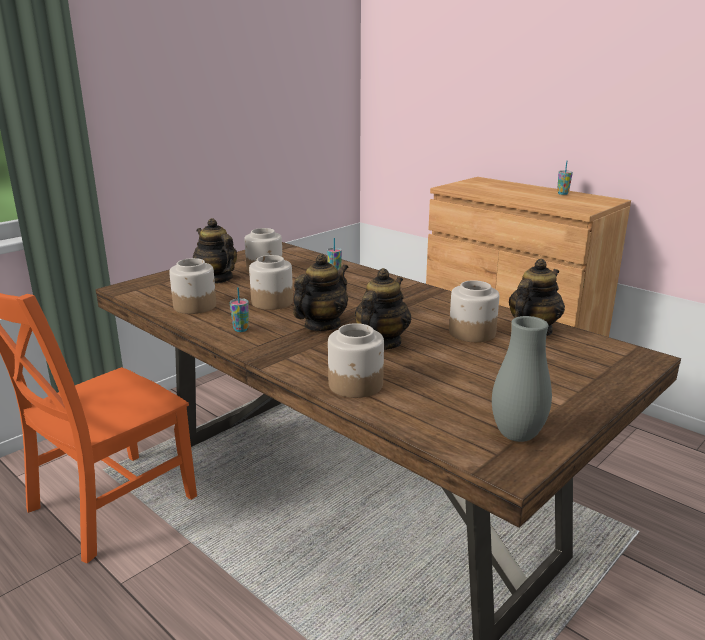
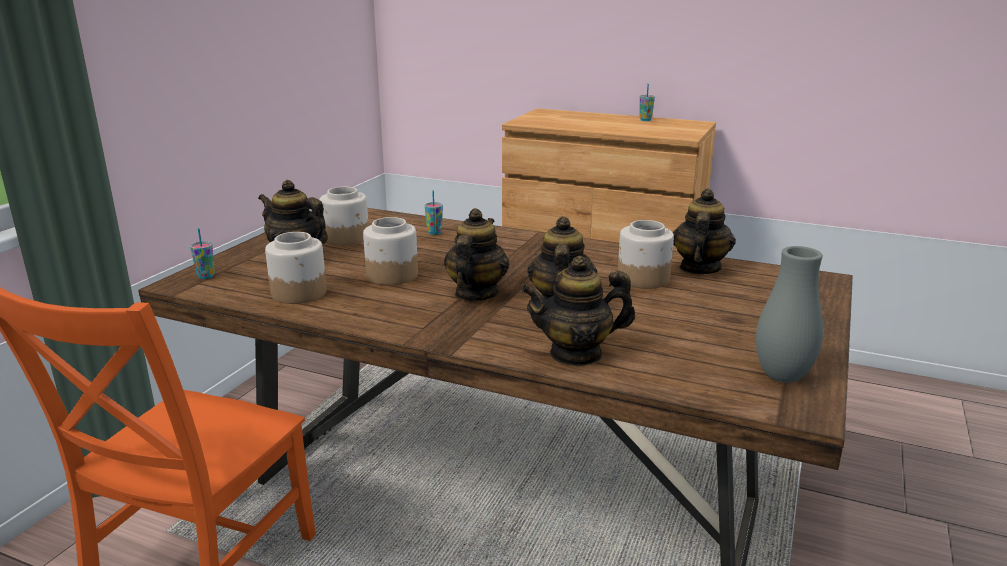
camera: 20 degrees left, 0 degrees up
(241, 329) = (384, 312): cup -> cup (206, 276)
(356, 385) = (576, 354): jar -> teapot

